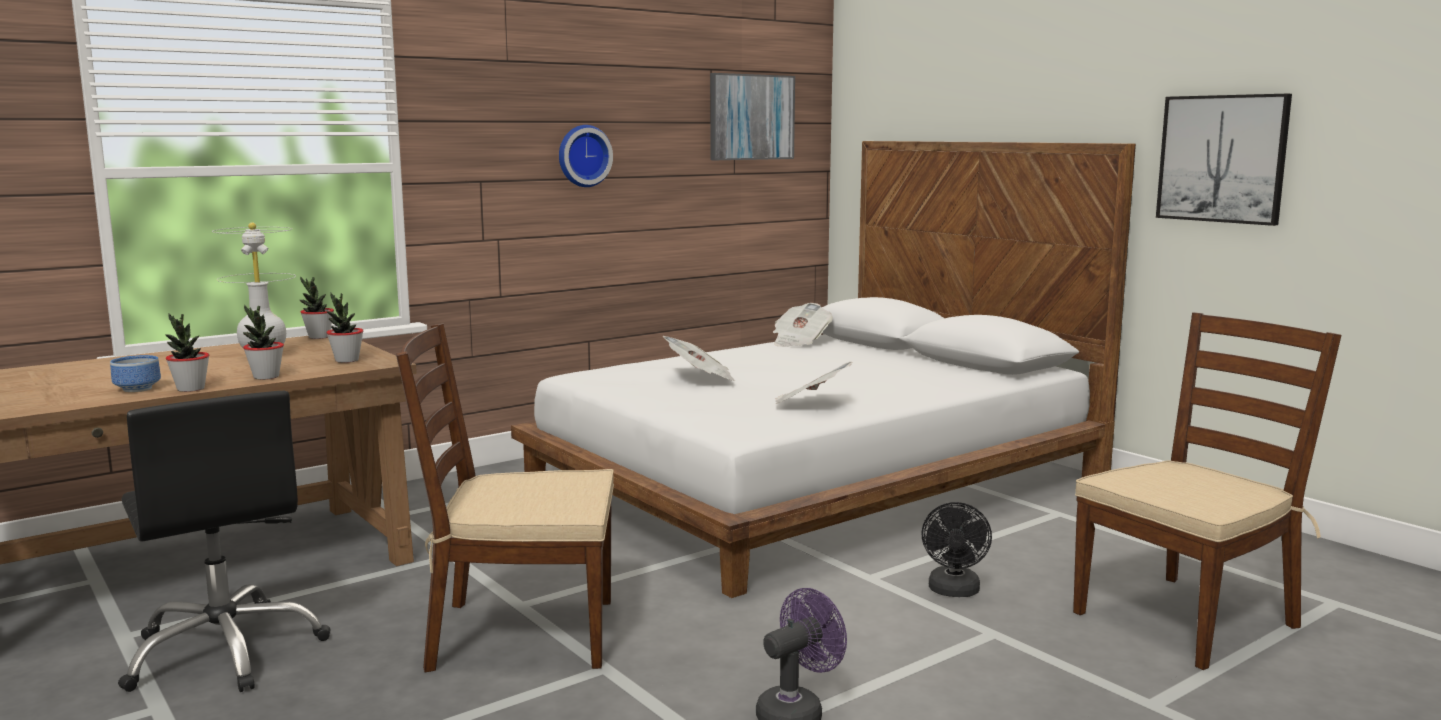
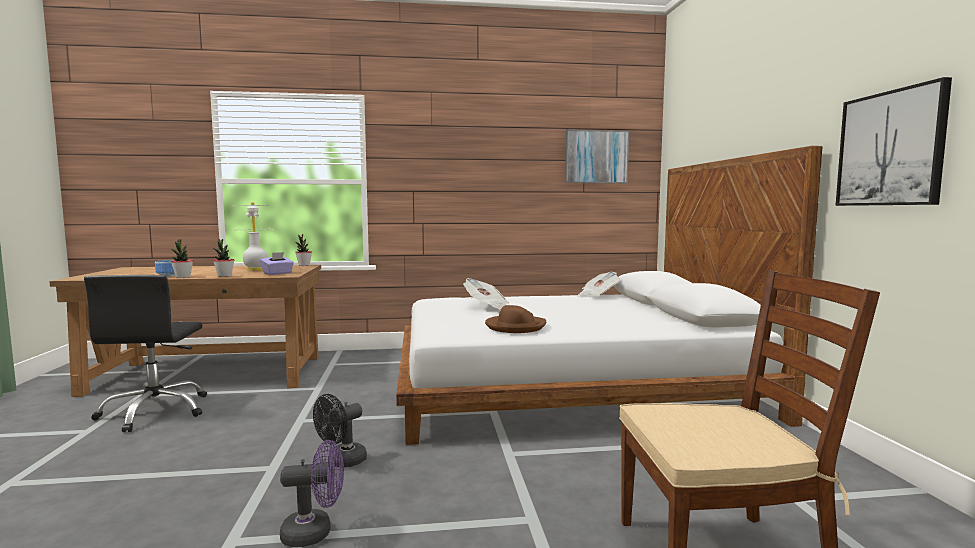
camera: 30 degrees right, 5 degrees down
(346, 360) = (277, 273): potted plant -> purple tissue box
(521, 634) = (272, 436): brown chair -> none
(583, 156) = (476, 178): wall clock -> none
(809, 405) = (515, 326): newspaper -> brown hat
(954, 592) = (550, 479): black fan -> black fan (341, 462)

